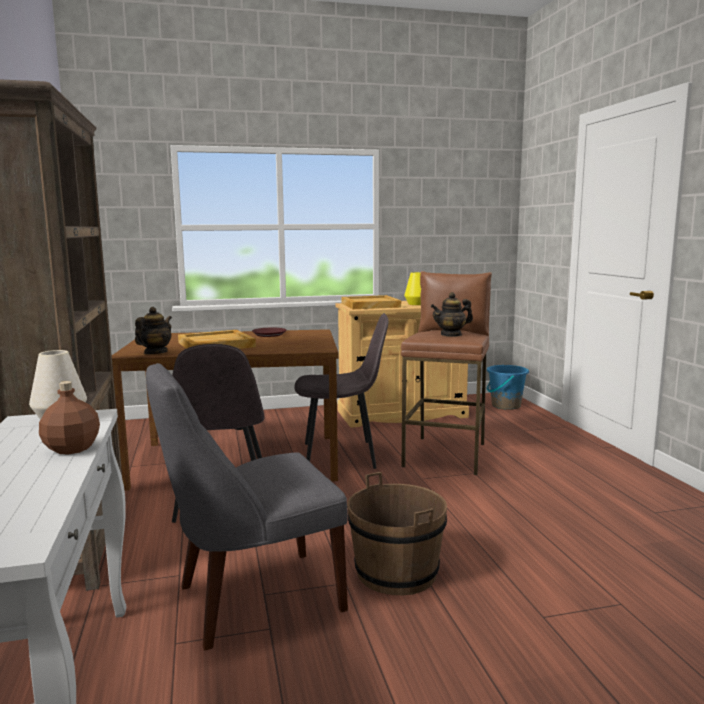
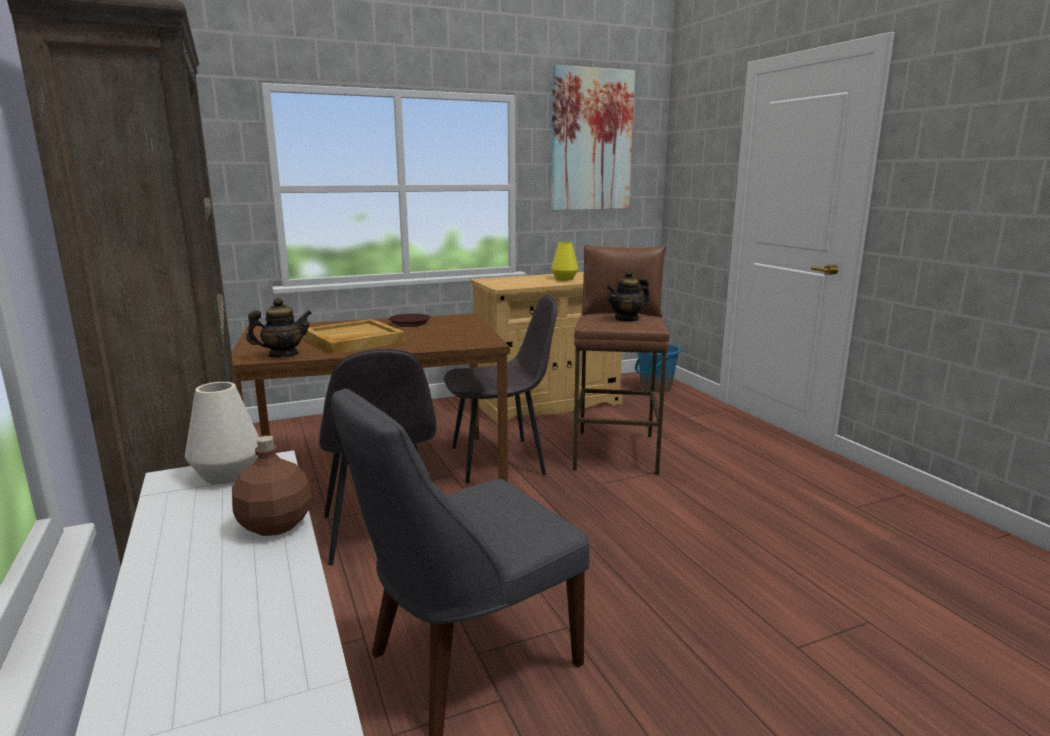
camera: 10 degrees left, 5 degrees up
(155, 353) = (283, 355): teapot -> teapot turned 45 degrees clockwise
(370, 305) = (513, 281): beige tray -> none
(396, 572) = (619, 607): brown bucket -> none
(448, 186) = (591, 140): none -> picture

